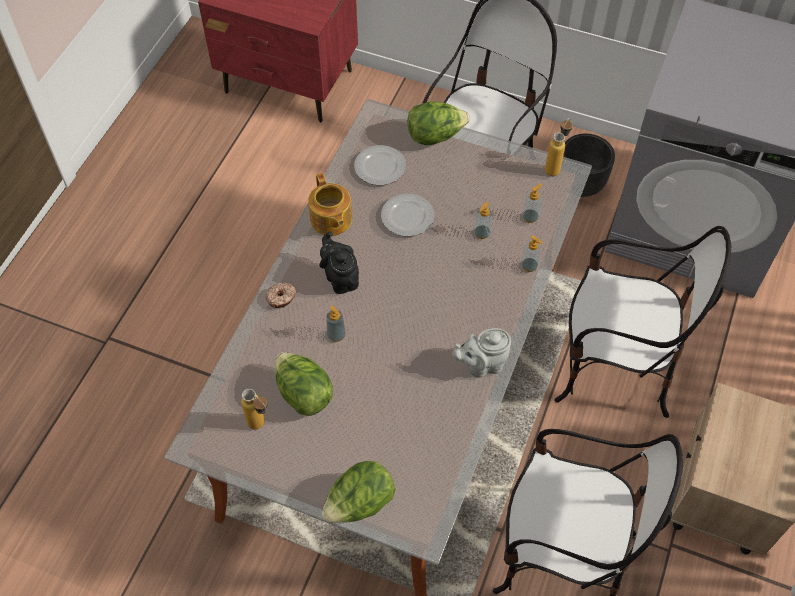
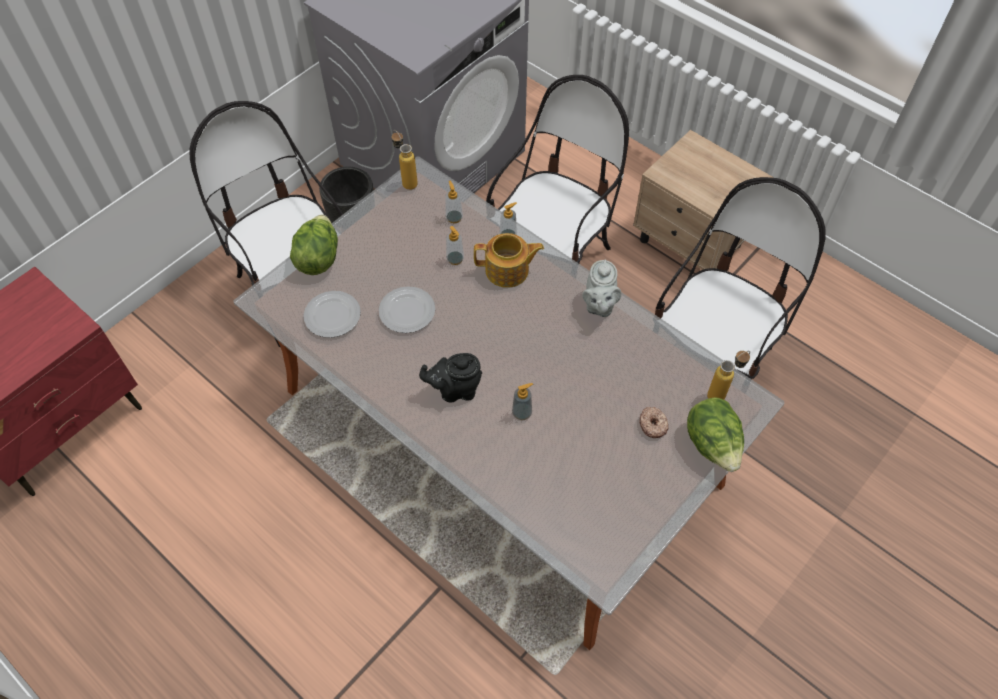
camera: 70 degrees left, 0 degrees up
(261, 426) = (604, 509): bottle -> bottle (722, 393)
(281, 298) = (457, 450): donut -> donut (653, 425)
(303, 394) = (579, 460): lettuce -> none
(331, 220) = (378, 378): teapot -> teapot (508, 271)

